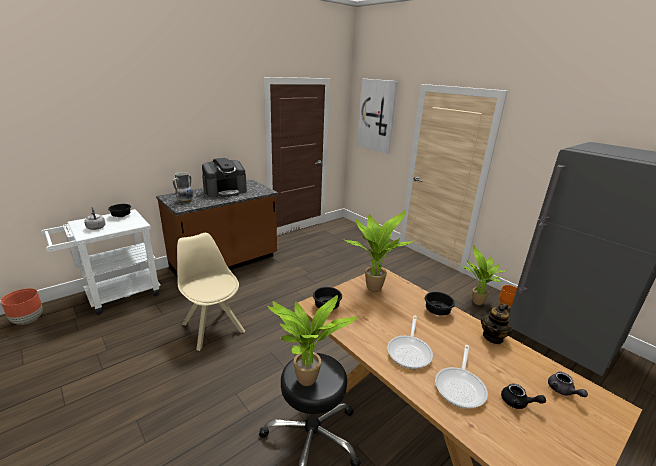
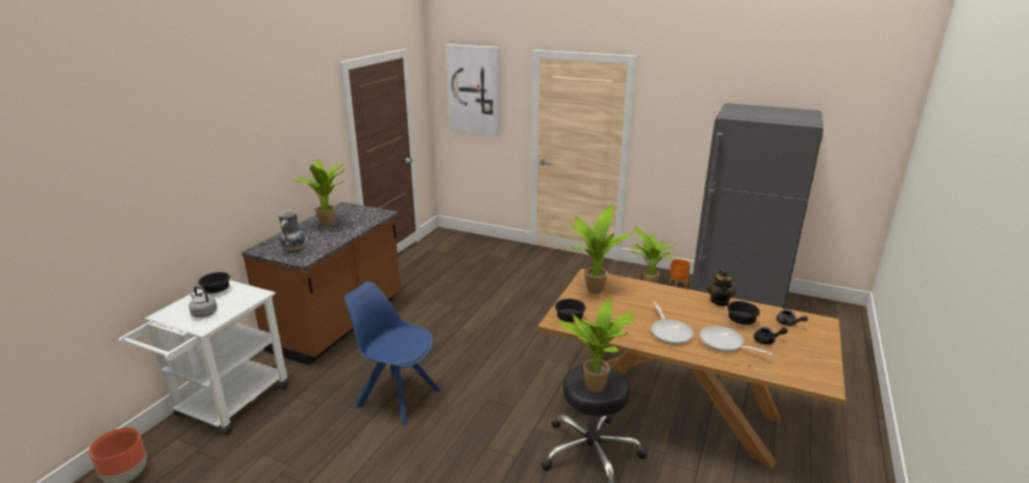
camera: 25 degrees left, 0 degrees up
(212, 326) = (397, 397): beige chair -> blue chair
(225, 191) = (330, 225): coffee machine -> potted plant
(437, 310) = (663, 294): black bowl -> black bowl (740, 321)
(460, 387) = (724, 344): frying pan -> frying pan turned 135 degrees clockwise

